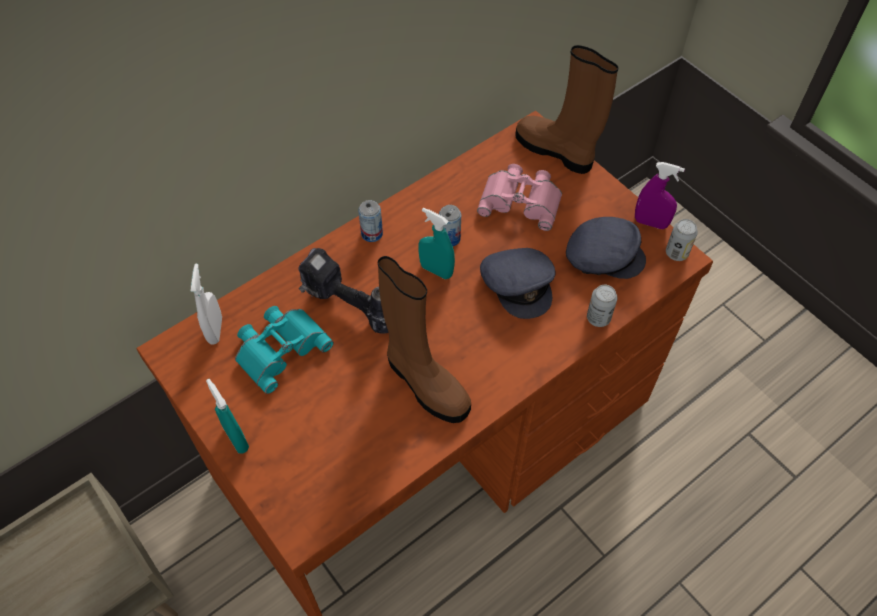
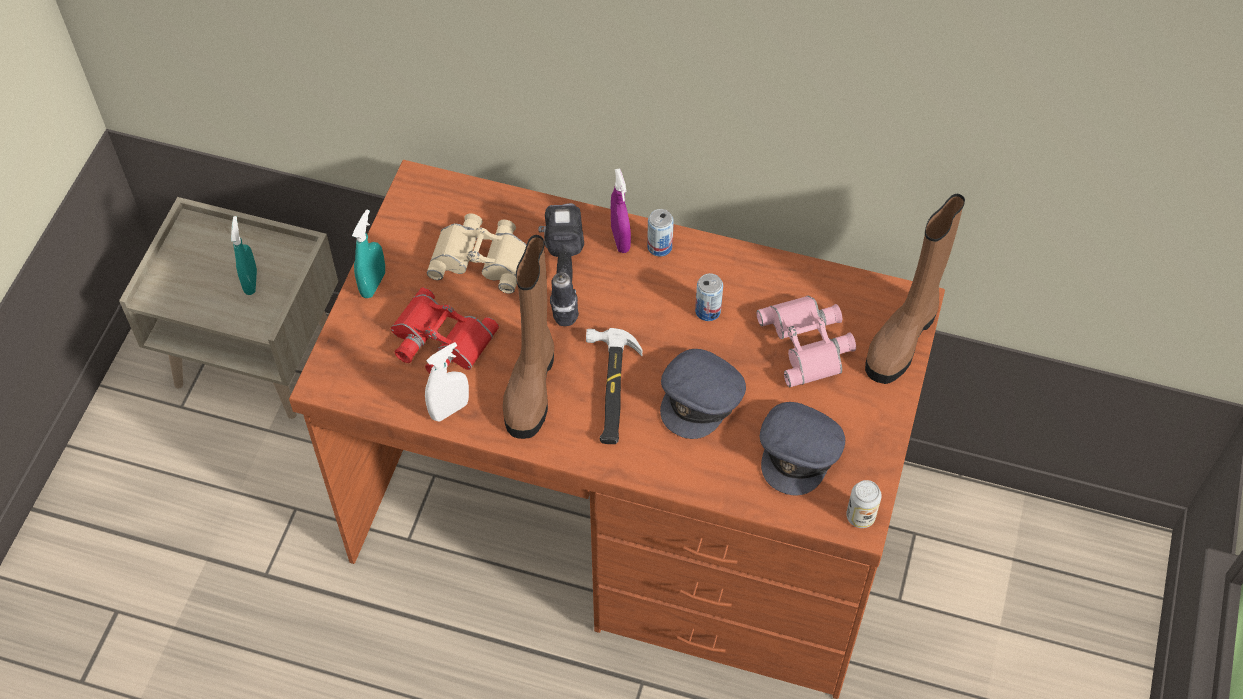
camera: 55 degrees right, 0 degrees up
(215, 330) = (462, 200): white spray bottle -> white spray bottle (449, 409)
(280, 347) = (481, 257): turquoise binoculars -> beige binoculars
(332, 422) = (439, 341): none -> red binoculars
(436, 270) = (661, 322): turquoise spray bottle -> turquoise spray bottle (251, 282)
(468, 334) = (610, 389): none -> hammer
(556, 151) = (903, 338): brown boot -> brown boot turned 150 degrees counterclockwise
(598, 318) = (718, 487): can -> none
(603, 255) = (799, 452): grey cap -> grey cap turned 45 degrees clockwise
(650, 223) = (881, 473): purple spray bottle -> purple spray bottle (620, 239)

